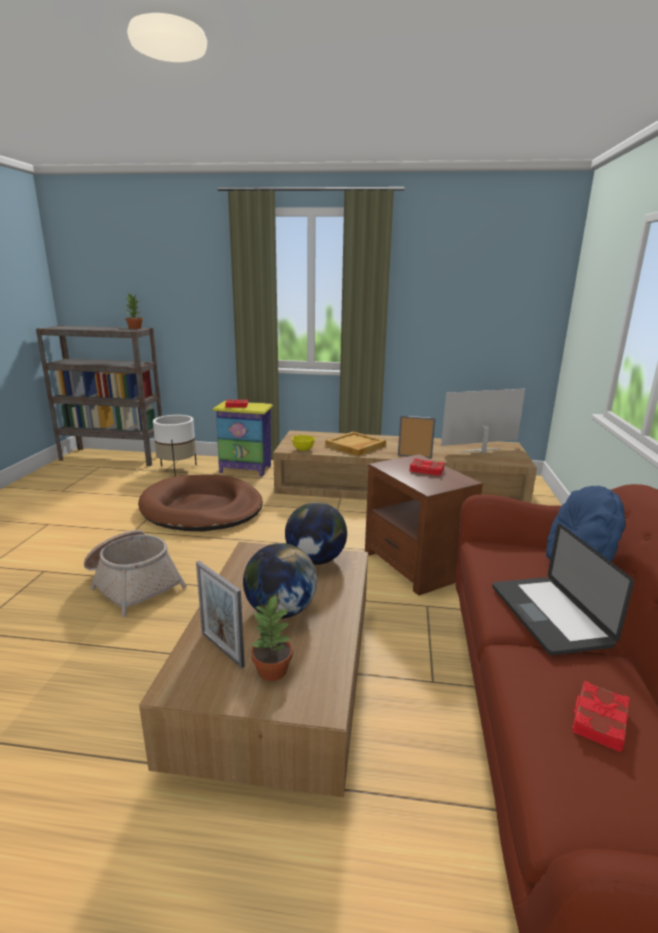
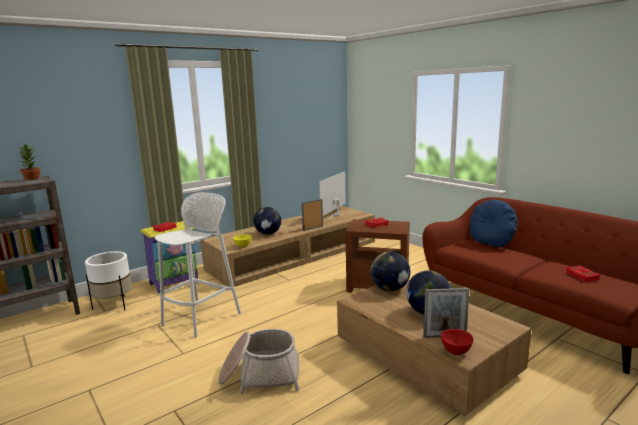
camera: 45 degrees left, 5 degrees down
(185, 674) = (456, 351): none -> red bowl
(202, 508) = (201, 317): brown dog bed -> white stool
(271, 671) = (476, 330): potted plant -> none
(355, 446) = (268, 233): beige tray -> globe
(548, 615) = (516, 258): laptop -> none

